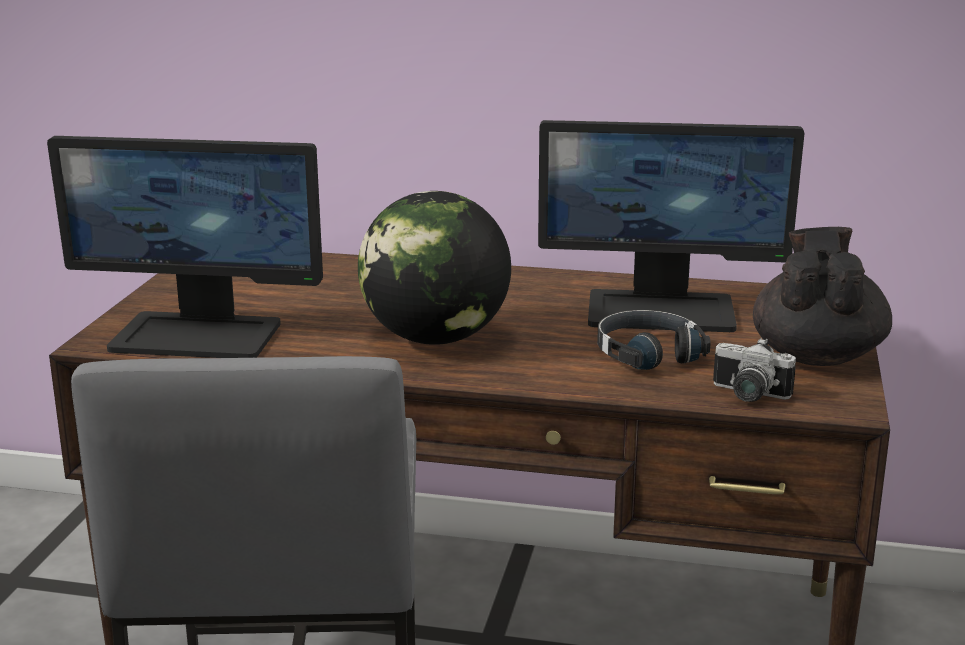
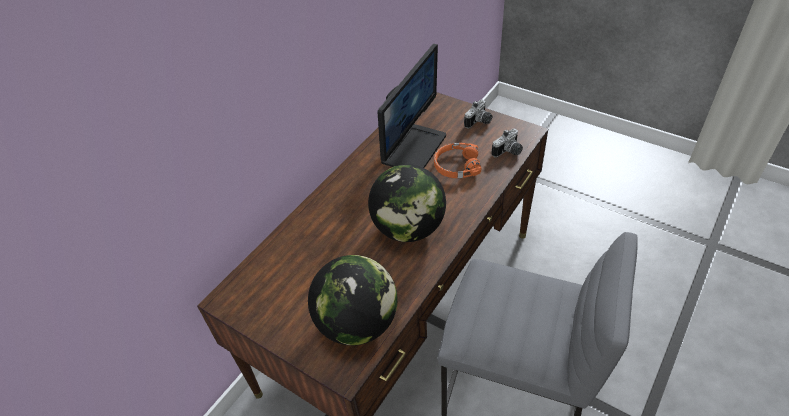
camera: 65 degrees left, 25 degrees up
(198, 335) = (357, 323): monitor -> globe
(647, 353) = (456, 166): black headphones -> orange headphones
(816, 355) = (479, 122): black teapot -> camera

